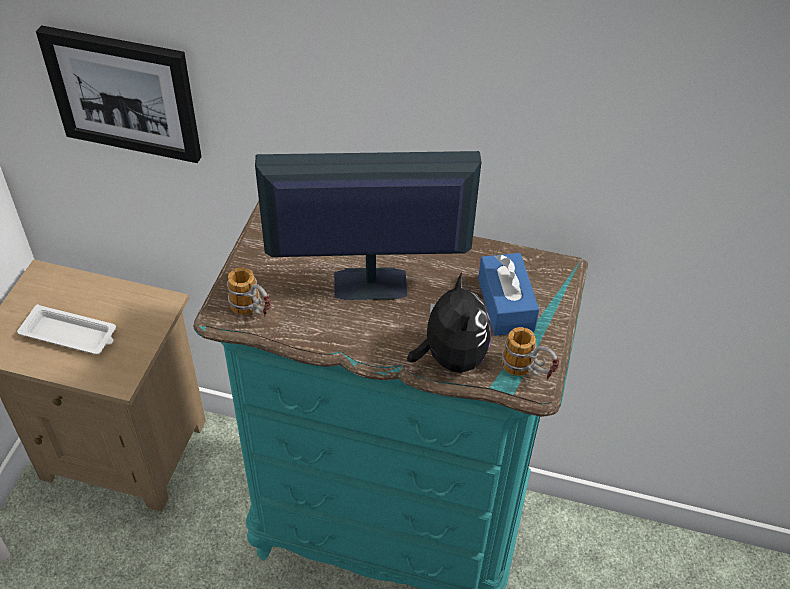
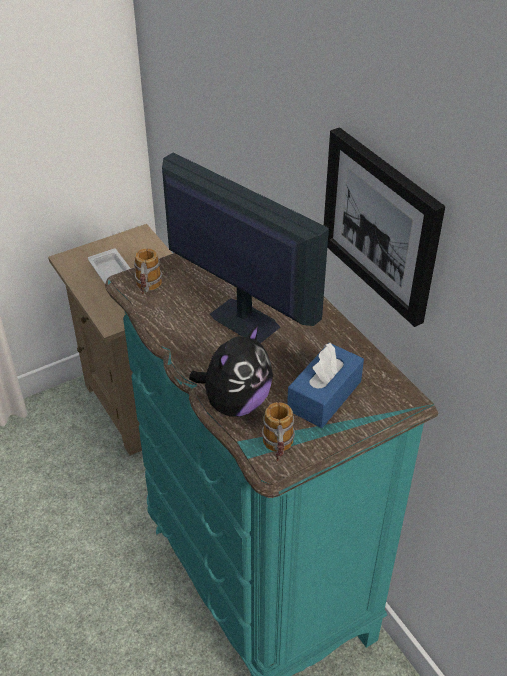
camera: 45 degrees right, 5 degrees down
(124, 93) = (199, 104): picture -> picture (381, 224)

